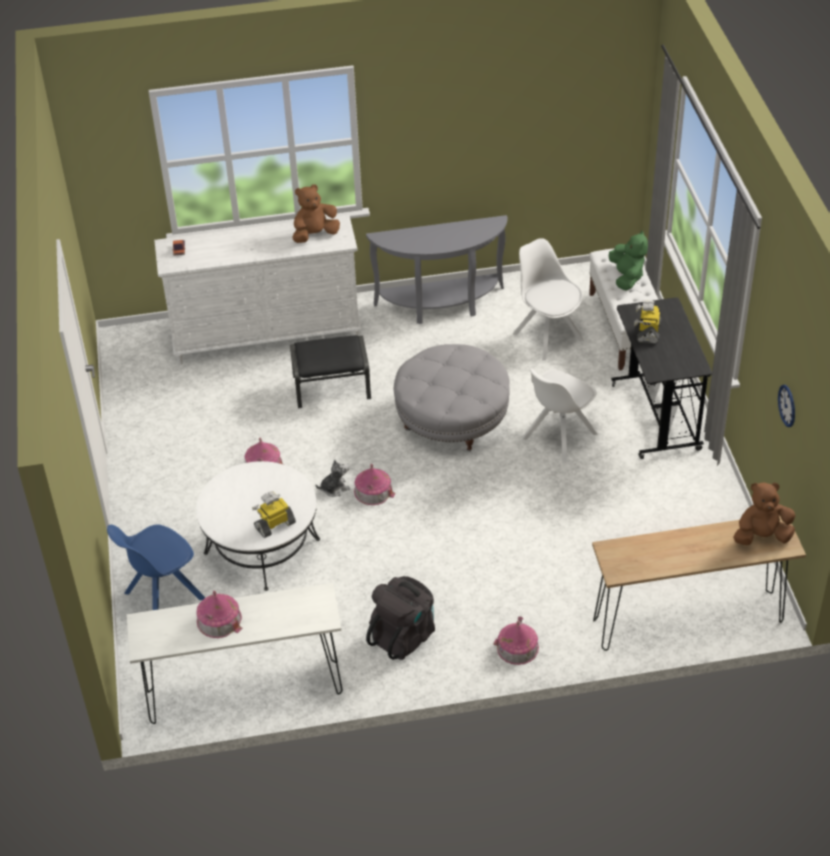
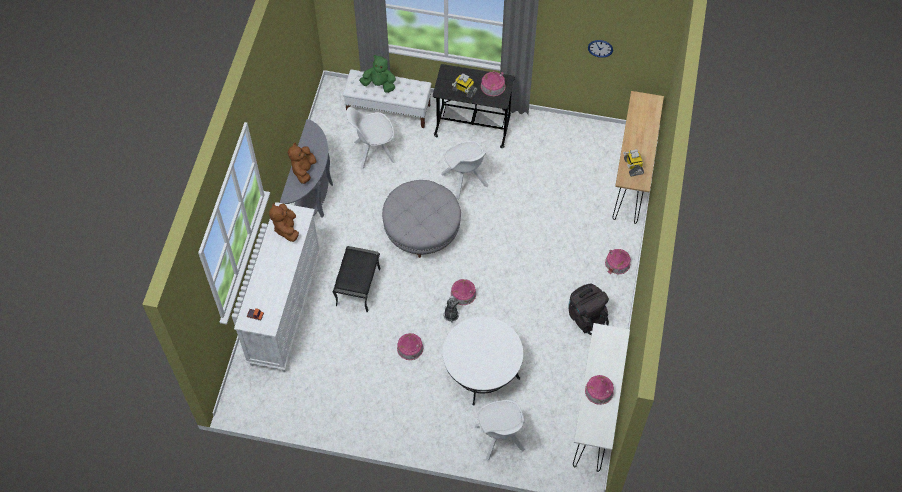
camera: 70 degrees left, 15 degrees up
(163, 596) = (499, 439): blue chair -> white chair
(274, 524) = (505, 347): toy robot -> toy robot (632, 166)
(677, 357) = (493, 86): none -> toy house
(761, 536) = (643, 108): brown plush toy -> brown plush toy (303, 170)

